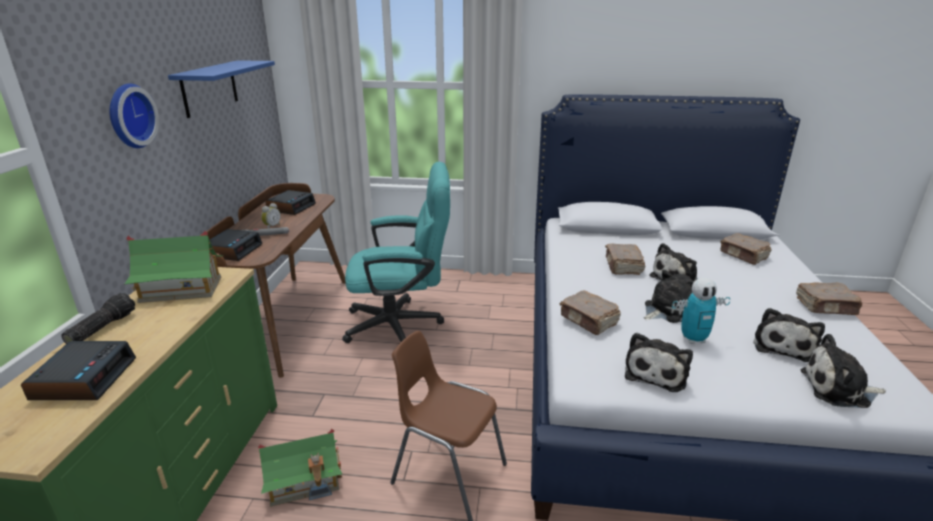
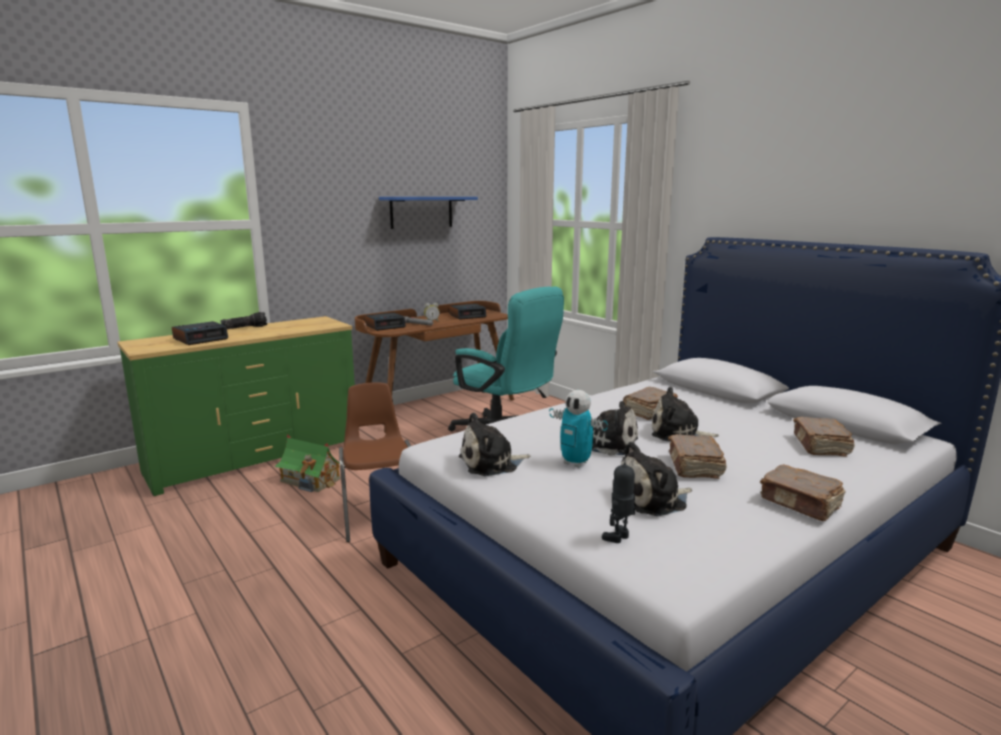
camera: 45 degrees right, 10 degrees down
(129, 116) = (335, 217): wall clock -> none
(180, 289) = (303, 324): toy house -> none
(589, 321) = (520, 424): brown book -> brown book (694, 467)
(839, 389) = (619, 538): plush toy -> toy robot

